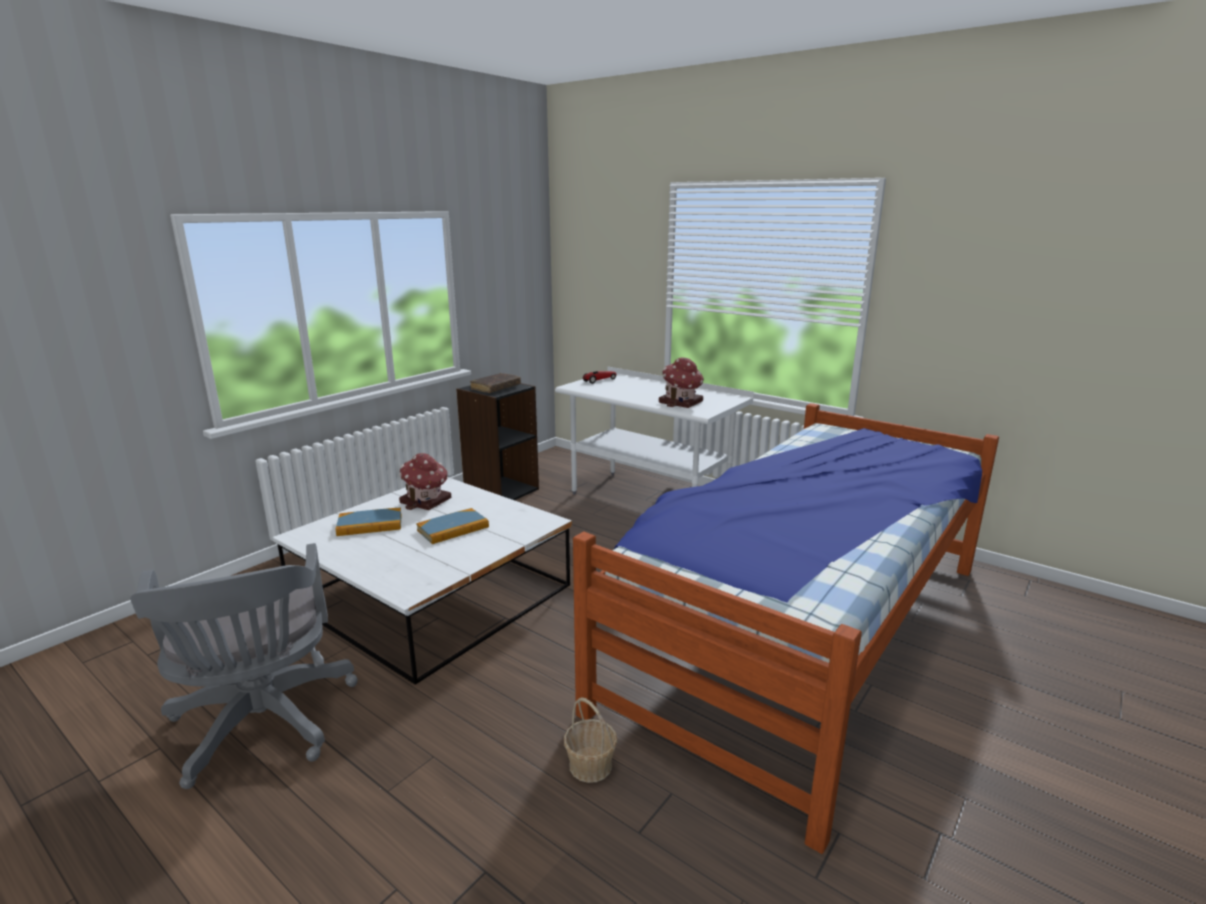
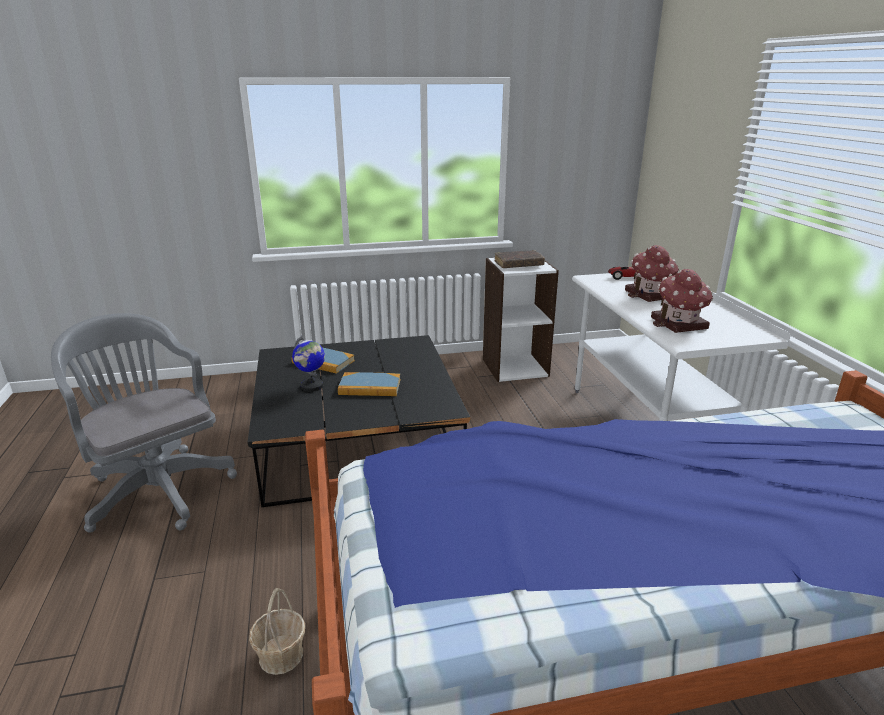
camera: 40 degrees right, 5 degrees up
(263, 727) = (157, 488): grey office chair -> grey office chair turned 120 degrees clockwise
(393, 547) = (312, 386): none -> globe
(426, 501) = (385, 356): toy house -> toy house (650, 295)
(432, 593) = (357, 438): white coffee table -> black coffee table
(501, 491) = (515, 367): black bookcase -> white bookcase

